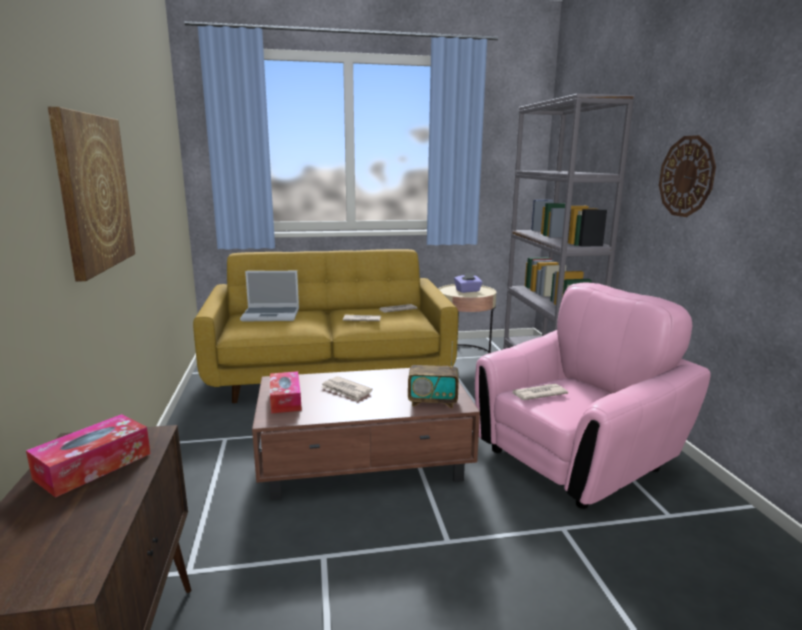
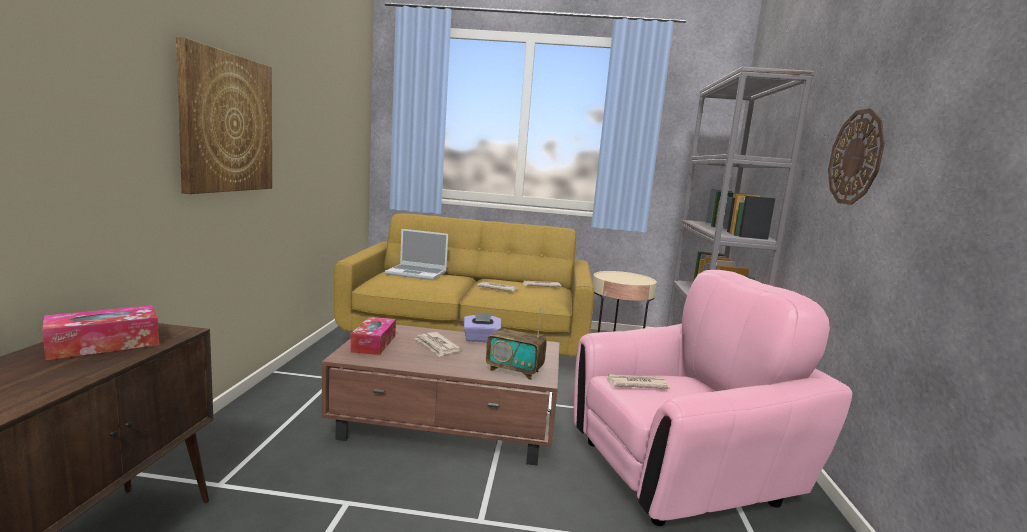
camera: 15 degrees right, 5 degrees down
(468, 291) = (626, 278): purple tissue box -> purple tissue box (481, 339)

